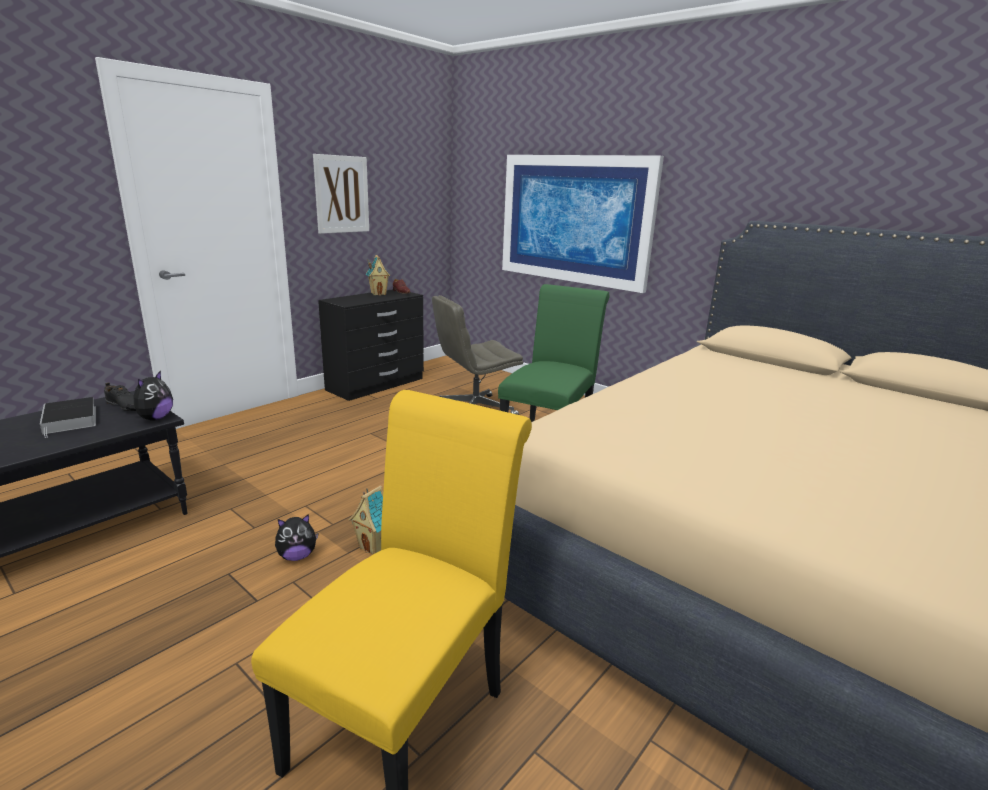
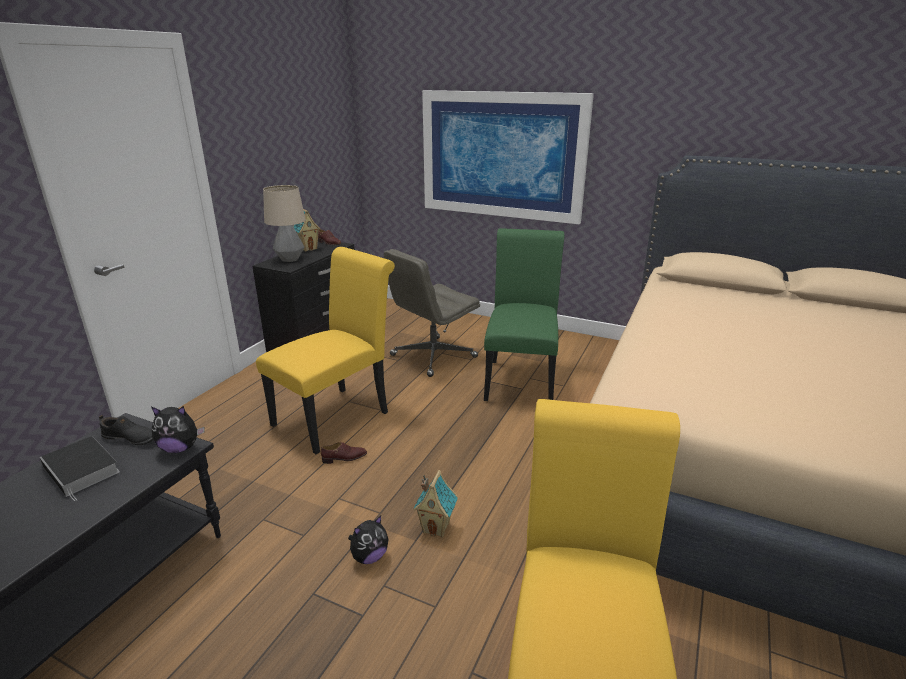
camera: 15 degrees left, 5 degrees up
(154, 418) = (180, 448): plush toy -> plush toy turned 90 degrees clockwise
(333, 476) = (344, 458): none -> brown shoe
(341, 194) = (261, 148): picture -> none
(352, 442) = (337, 415): none -> yellow chair
(354, 299) = (290, 259): none -> table lamp

